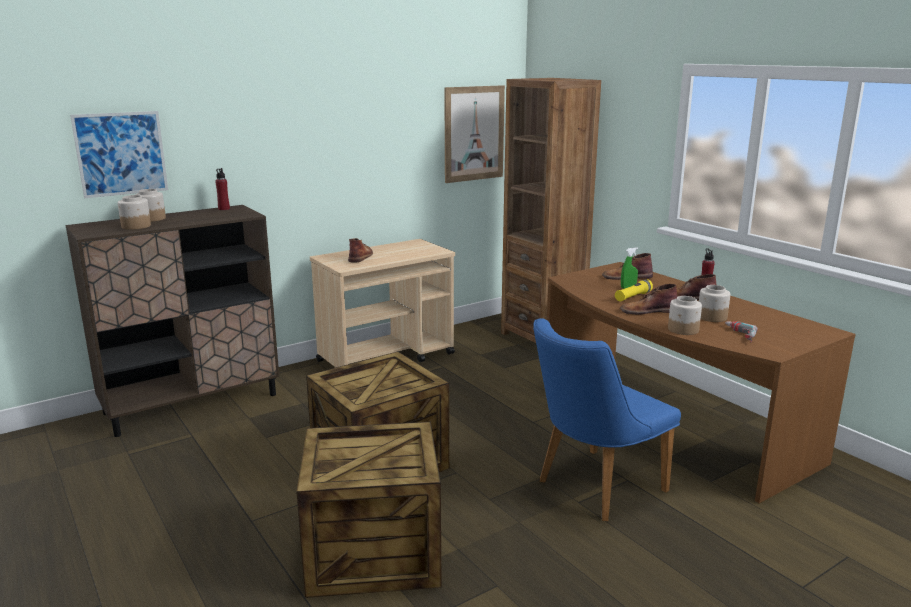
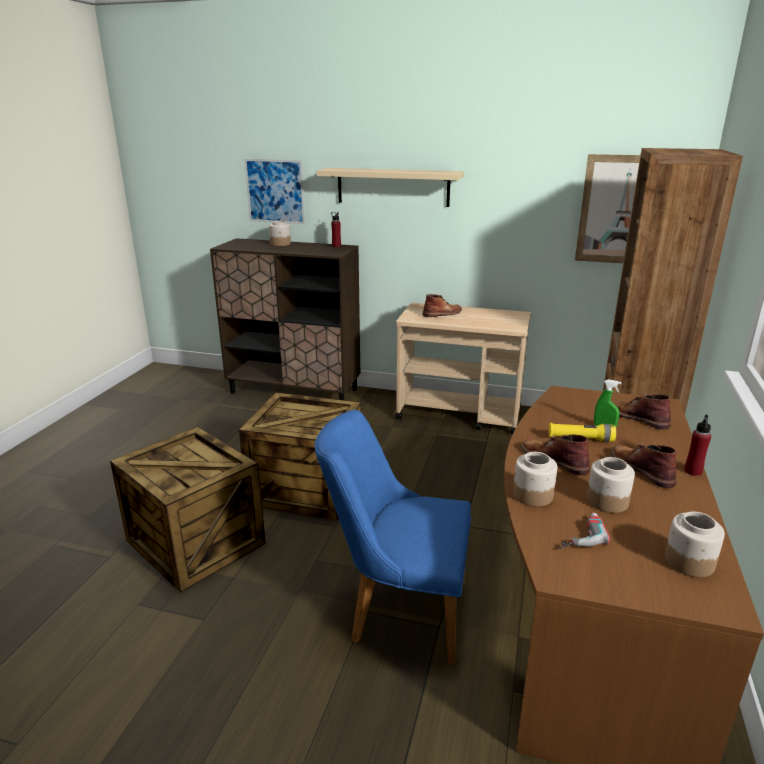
camera: 50 degrees right, 5 degrees up
(135, 226) = (257, 247): jar -> jar (688, 561)
(273, 133) = (393, 187): none -> beige shelf

